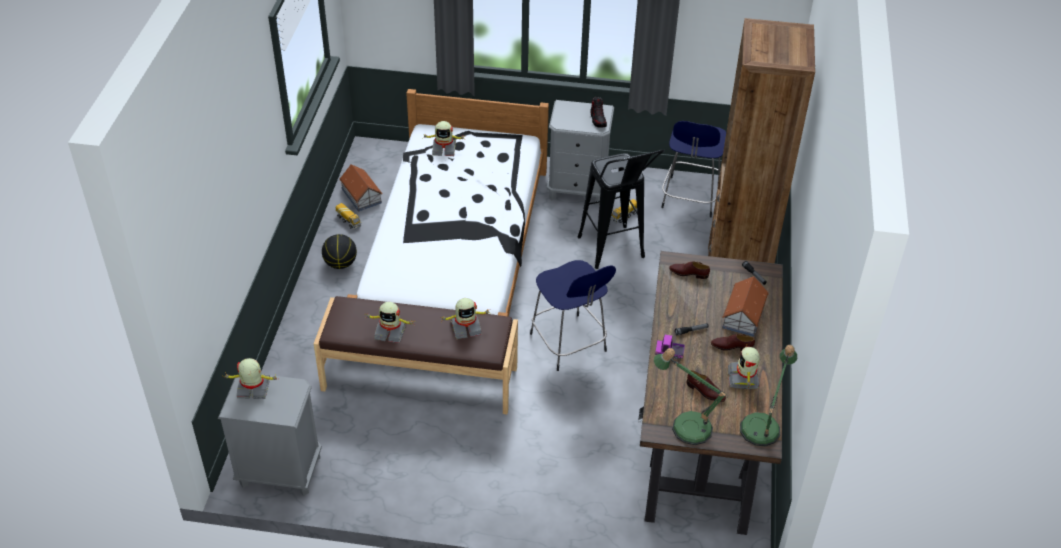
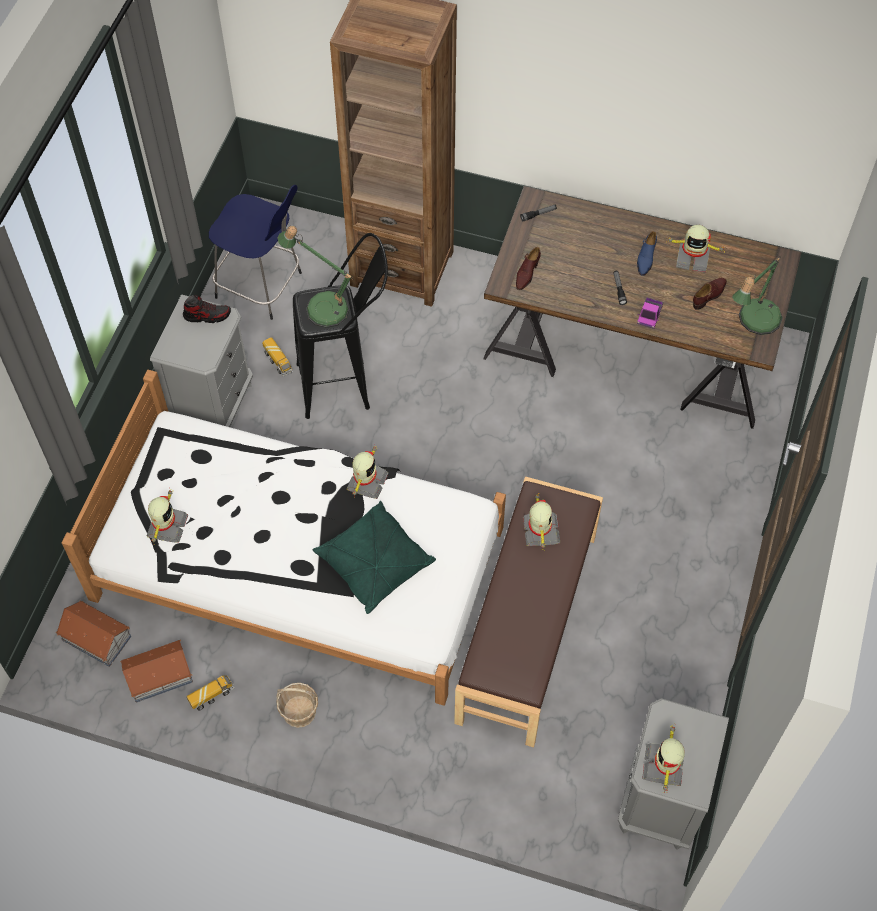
camera: 80 degrees left, 15 degrees up
(340, 264) = (299, 712): basketball -> basket
(390, 332) = (536, 617): toy robot -> toy robot (366, 482)
(431, 250) = (374, 563): none -> green pillow
(569, 344) = (492, 457): blue stool -> none
(731, 346) = (645, 258): brown shoe -> blue shoe
(743, 316) = (601, 238): toy house -> toy house (97, 638)
(763, 425) = (758, 256): table lamp -> table lamp (321, 305)

